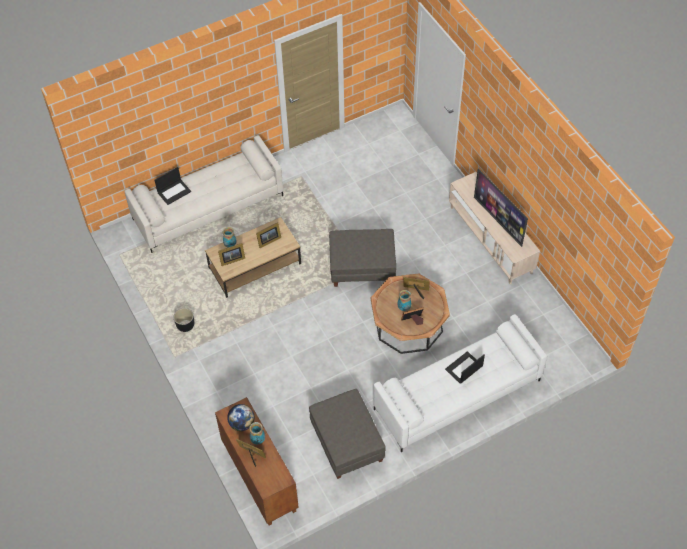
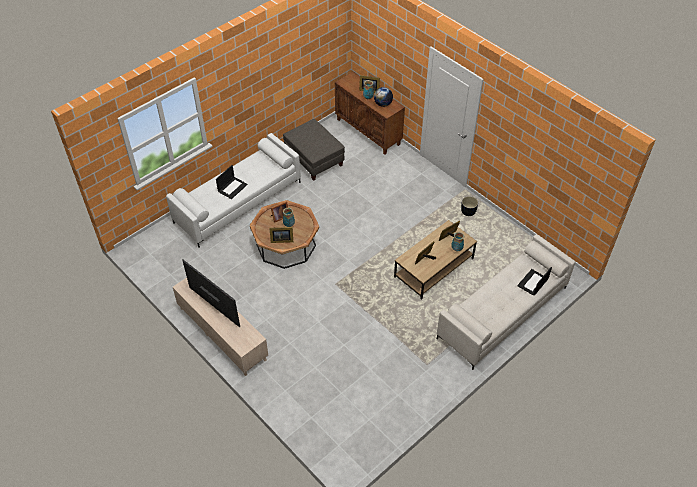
camera: 165 degrees right, 5 degrees down
(362, 268) = (338, 284): grey ottoman -> none

